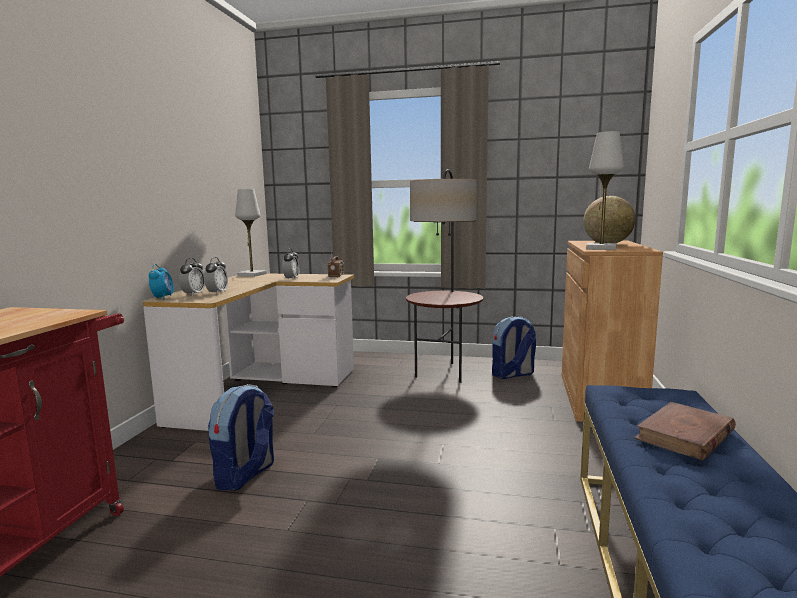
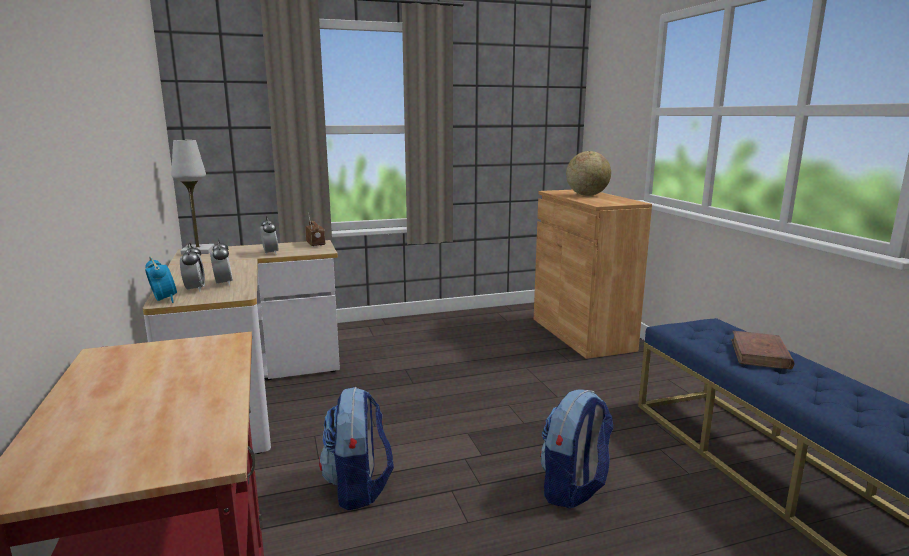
camera: 30 degrees left, 5 degrees up
(444, 372) = (428, 334): floor lamp -> none
(512, 374) = (492, 325): backpack -> backpack (574, 489)
(601, 248) = (599, 202): white table lamp -> none

